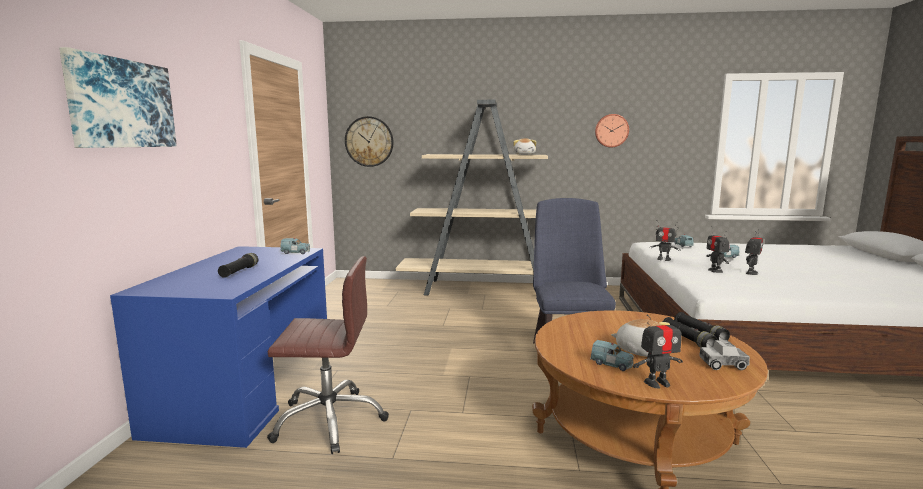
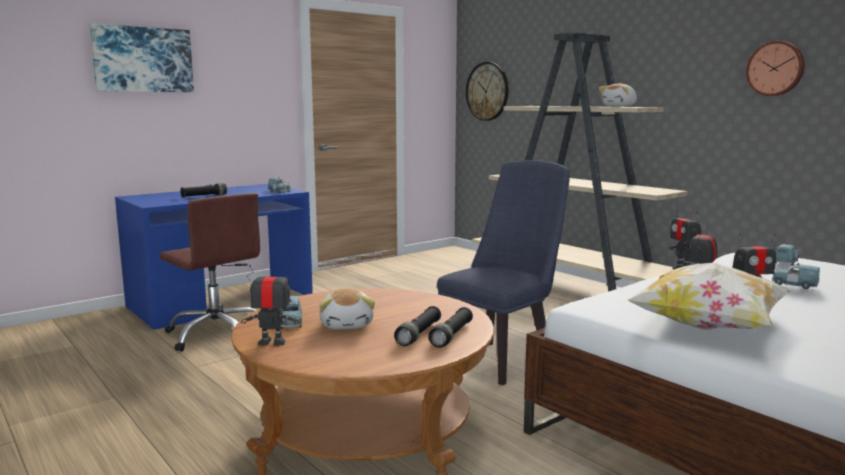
camera: 45 degrees right, 0 degrees up
(657, 383) = (272, 342): toy robot -> toy robot turned 150 degrees clockwise
(723, 364) = (369, 356): toy truck -> none
(779, 287) = (708, 327): none -> pillow

